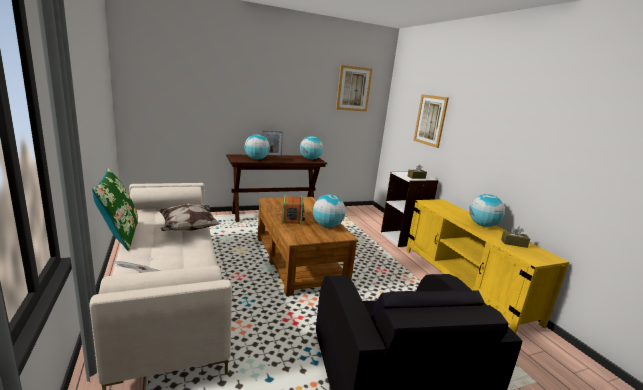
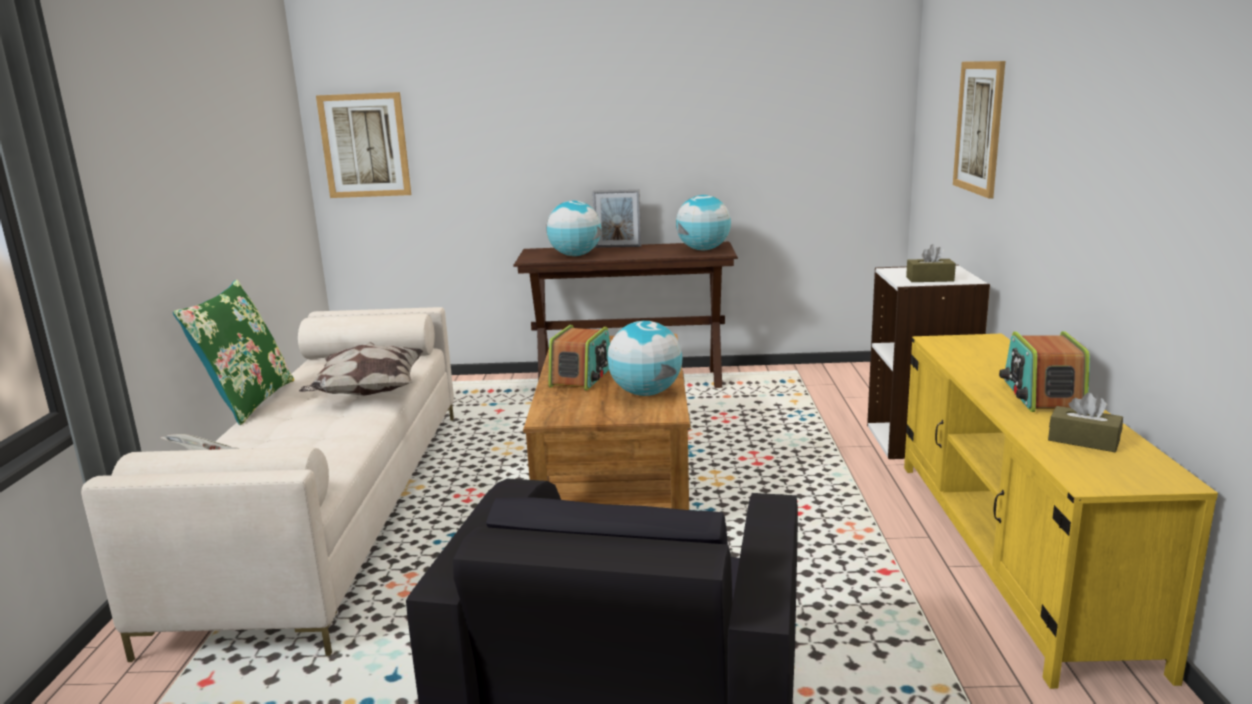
camera: 25 degrees right, 0 degrees up
(353, 89) = (813, 71): picture -> picture (365, 145)
(483, 225) = (1042, 396): globe -> radio

